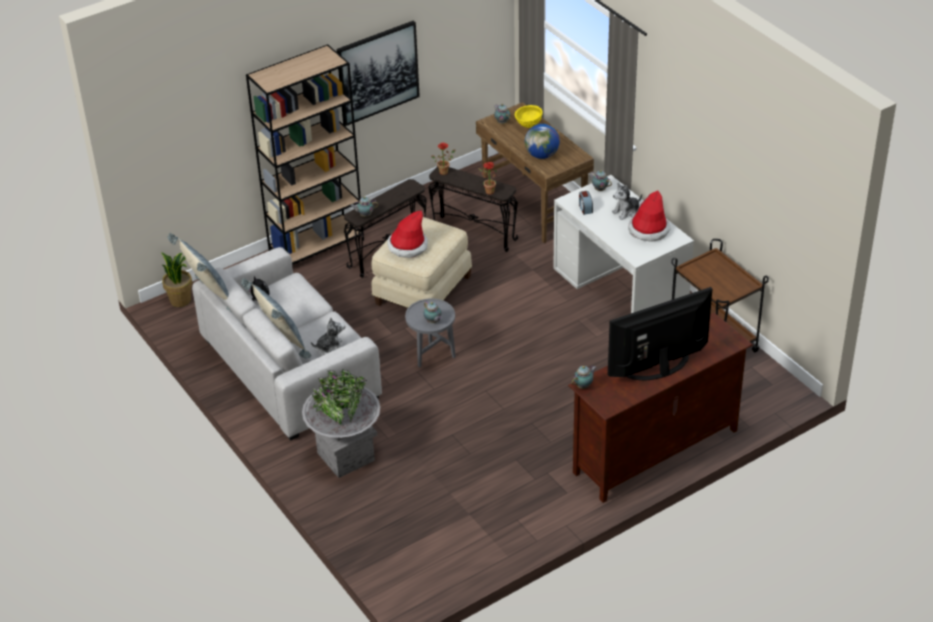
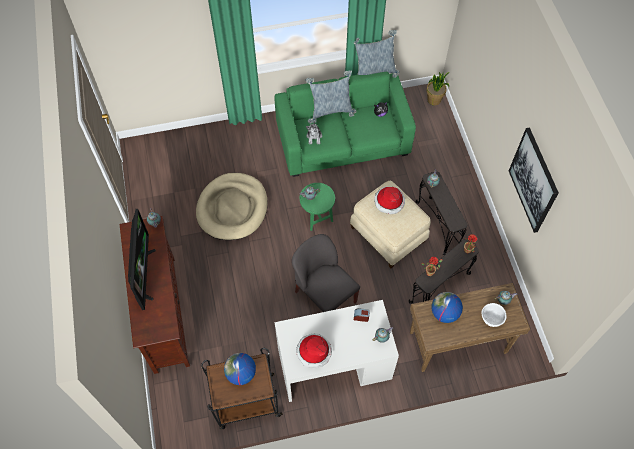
camera: 110 degrees right, 20 degrees up
(291, 367) = (343, 140): white sofa -> green sofa
(316, 245) = (463, 186): beige bookcase -> none
(345, 456) = (252, 146): grey planter -> none
(432, 357) = (317, 217): grey side table -> green side table
(462, 441) = (232, 208): none -> beige dog bed
(528, 125) = (491, 319): yellow bowl -> white bowl
(541, 319) = (324, 296): none -> grey chair
(626, 212) = (344, 345): plush toy -> none
(710, 279) = (241, 374): none -> globe

